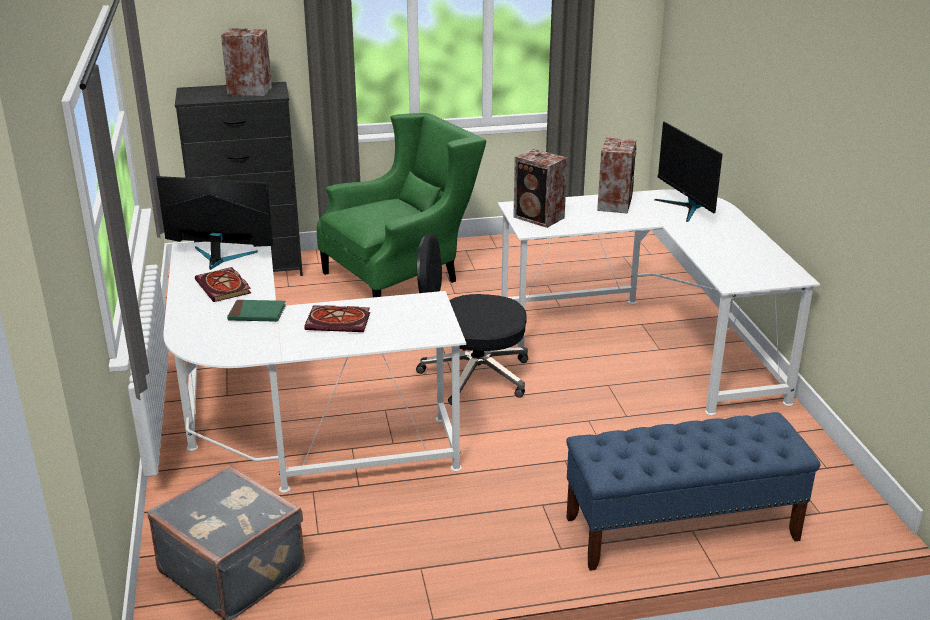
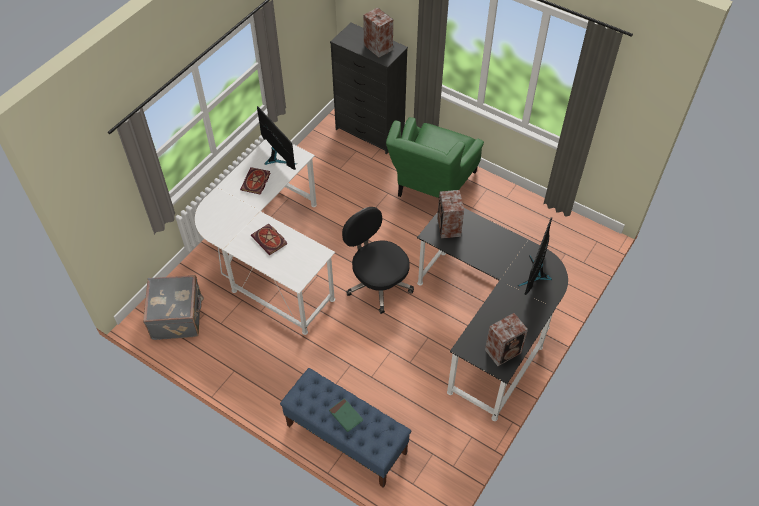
camera: 45 degrees right, 25 degrees up
(257, 313) = (247, 211): green book -> green book (346, 416)
(402, 276) = (431, 187): green armchair -> green armchair turned 105 degrees clockwise
(615, 204) = (503, 243): speaker -> speaker (504, 351)
(650, 341) = (488, 326): white desk -> black desk

